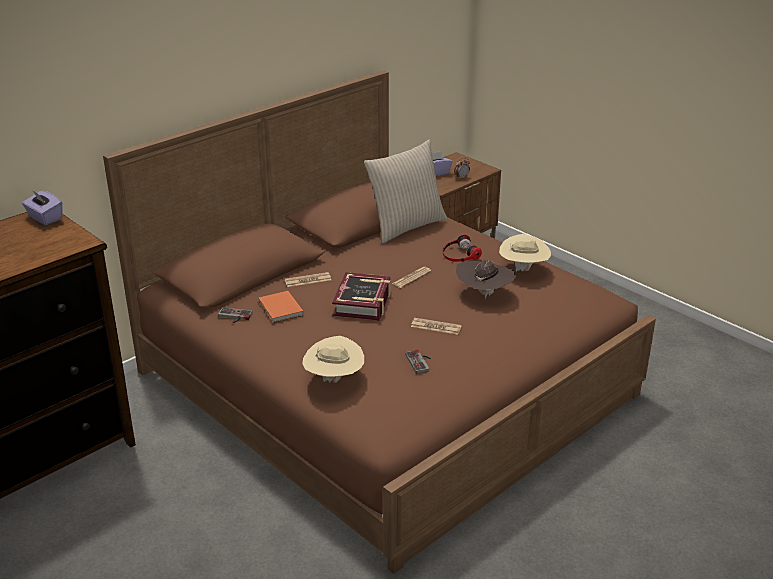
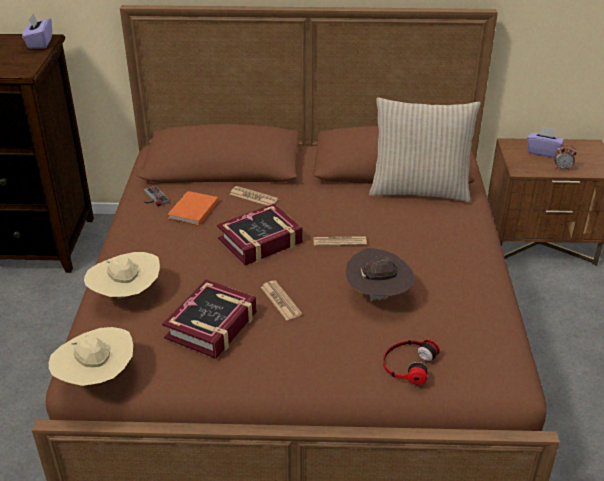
camera: 45 degrees right, 5 degrees up
(421, 362) = (212, 325): game controller -> book
(459, 254) = (422, 243): headphones -> headphones (408, 364)
(523, 269) = (462, 294): beige hat -> beige hat (97, 379)

